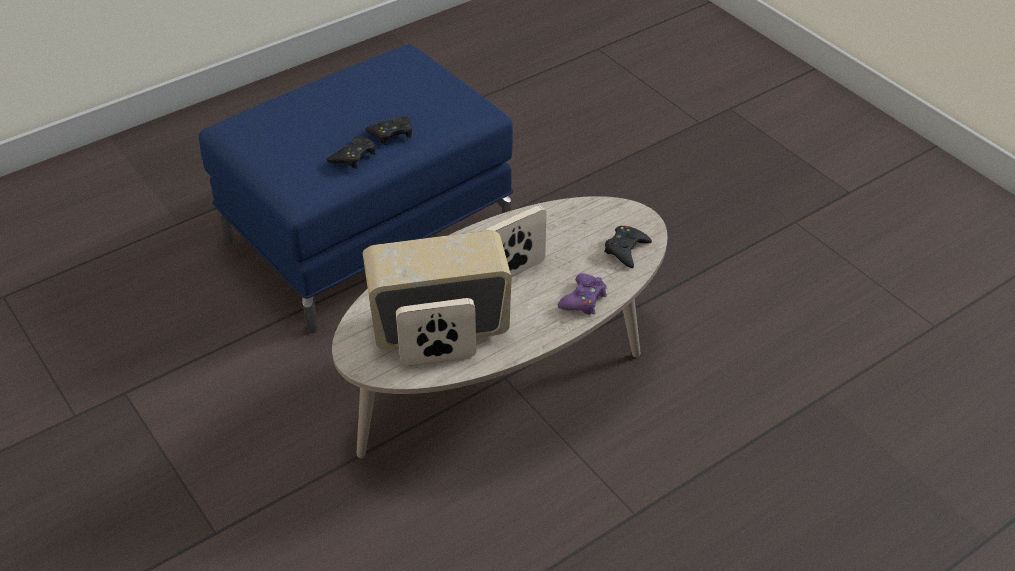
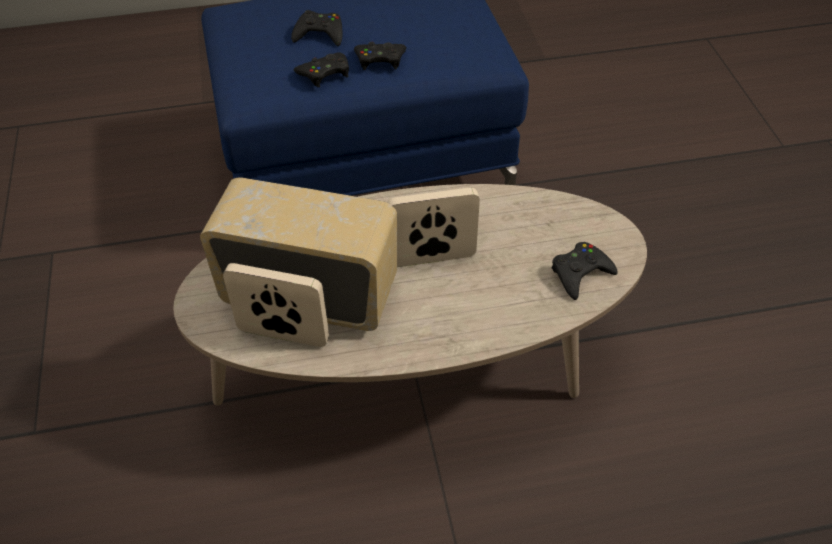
camera: 25 degrees right, 5 degrees up
(326, 126) = (320, 34): none -> black game controller
(583, 300) = (492, 321): purple game controller -> none

